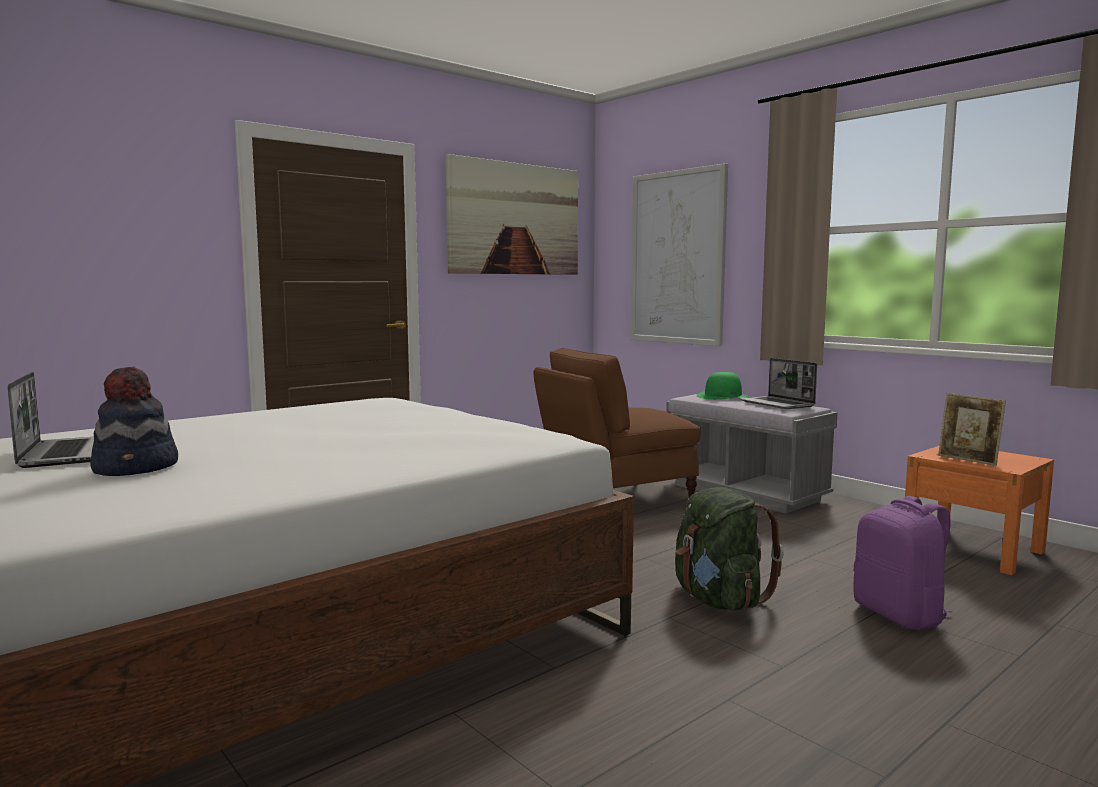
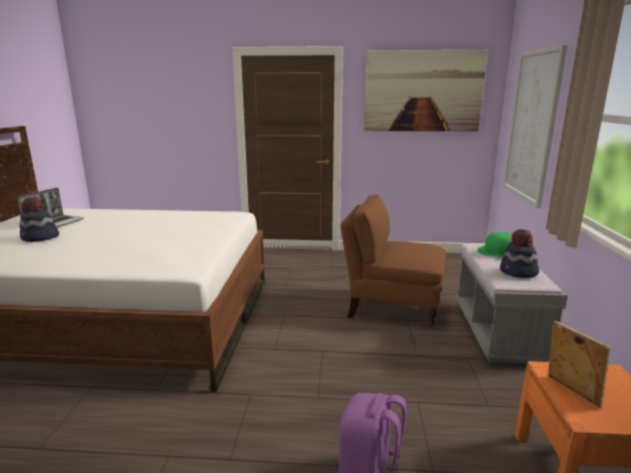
camera: 45 degrees right, 10 degrees up
(719, 600) = (295, 399): green backpack -> none
(778, 404) = (518, 272): laptop -> hat
(968, 460) = (570, 391): picture frame -> picture frame turned 150 degrees clockwise

